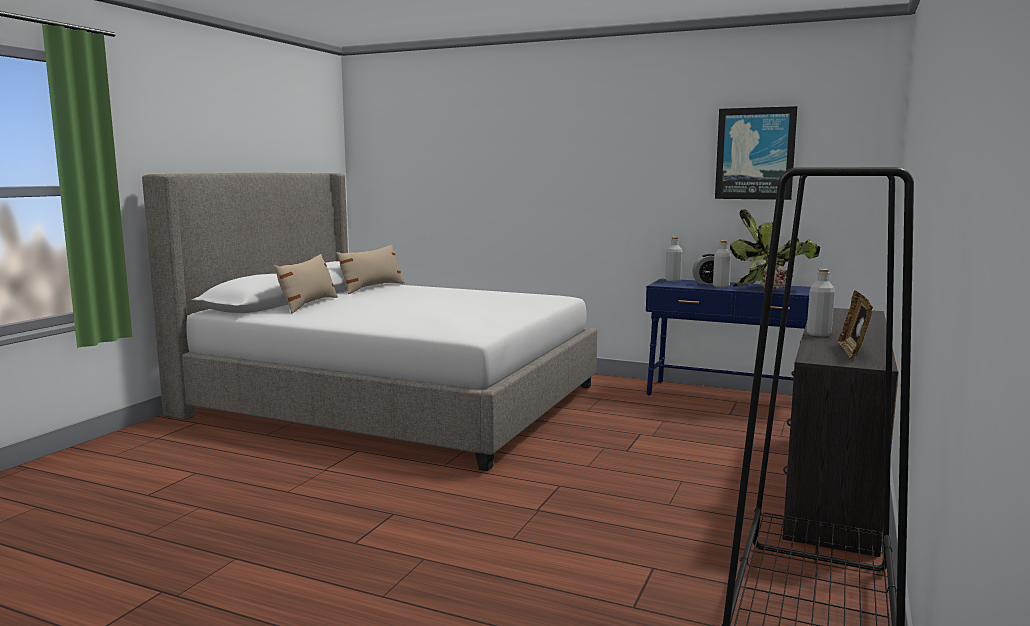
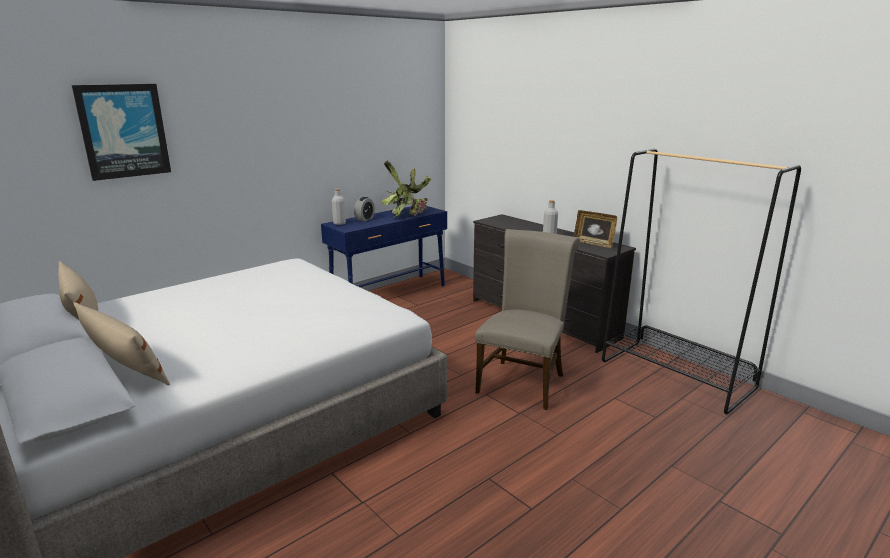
camera: 65 degrees left, 10 degrees up
(618, 500) = (523, 381): none -> beige chair
(721, 286) = (381, 220): grey bottle -> none
(755, 153) = (372, 116): picture -> picture (123, 131)

